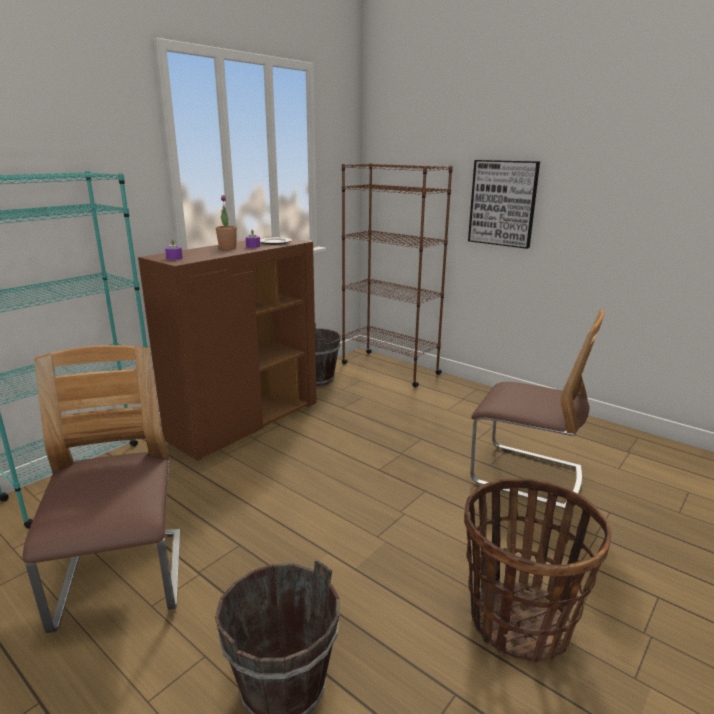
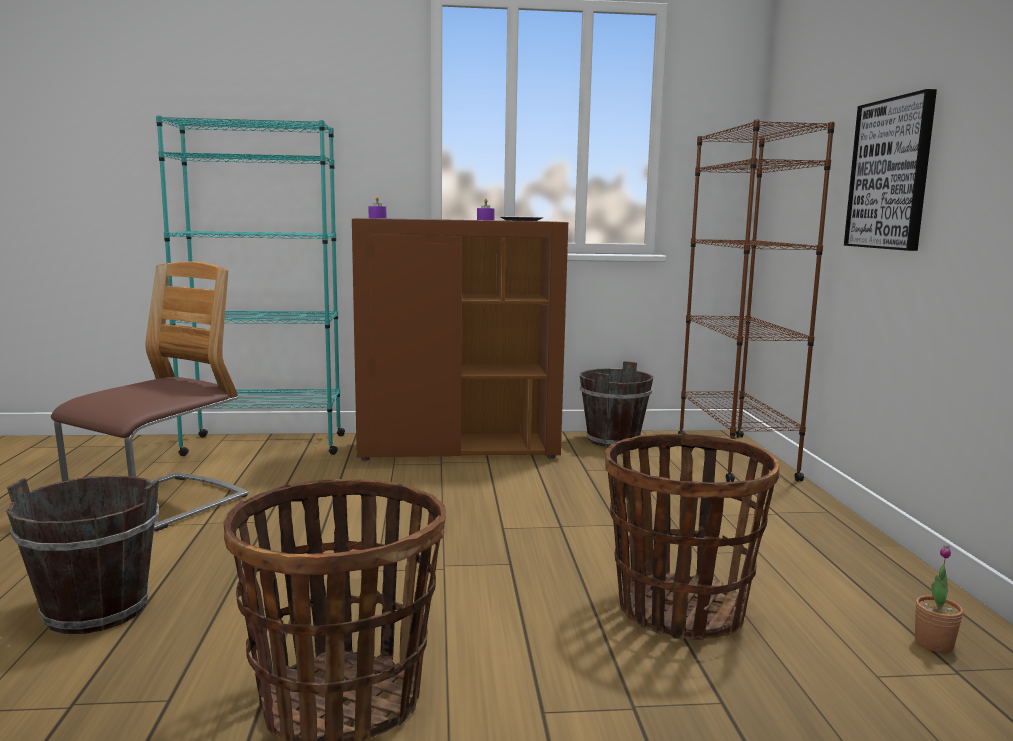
camera: 45 degrees right, 10 degrees down
(227, 248) = (457, 219): potted plant -> potted plant (934, 644)
(526, 475) = (679, 610): chair -> basket

